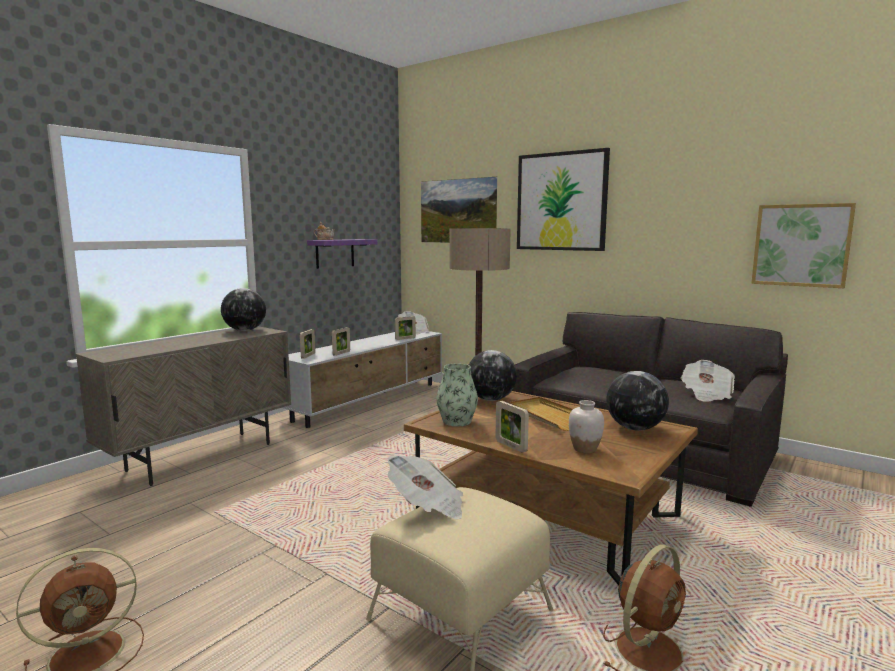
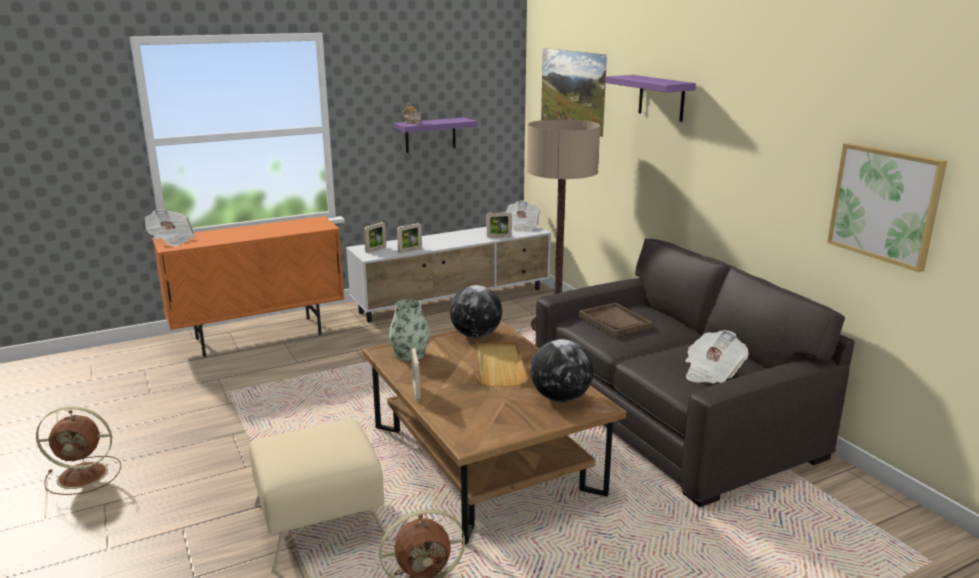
camera: 25 degrees right, 10 degrees up
(202, 457) = (259, 336): beige cabinet -> orange cabinet
(245, 330) = (306, 222): globe -> none
(427, 506) = (299, 430): newspaper -> newspaper (171, 240)
(561, 201) = (661, 98): picture -> purple shelf
(584, 376) = (615, 322): none -> brown tray
(584, 449) = (475, 410): white vase -> none

